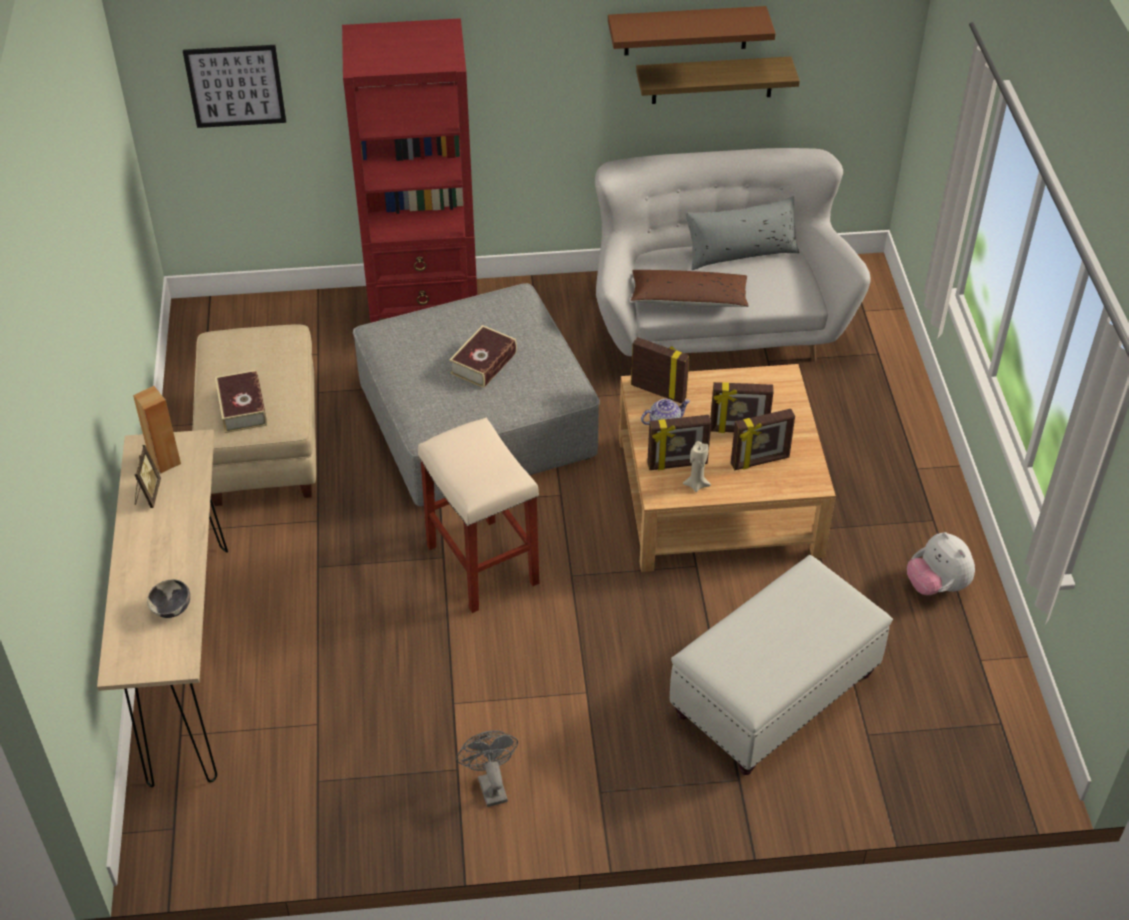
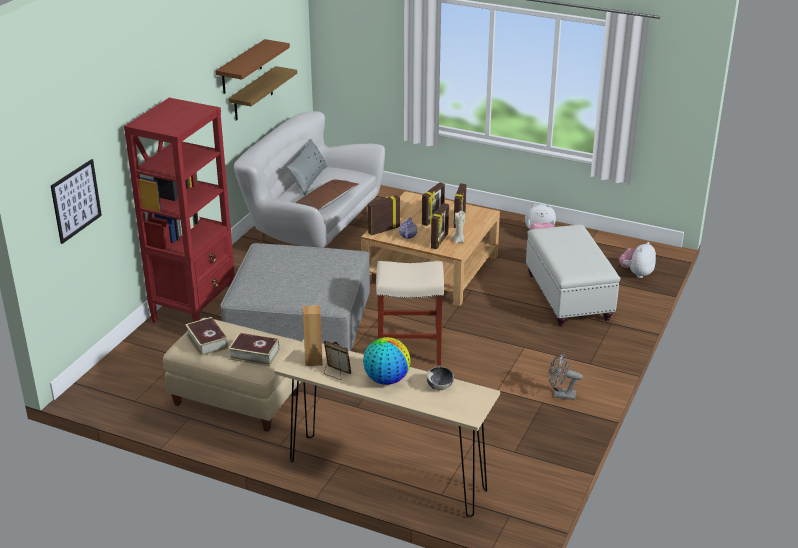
camera: 60 degrees left, 15 degrees down
(160, 549) = (386, 379): none -> globe
(483, 363) = (306, 270): book -> book (207, 341)
(927, 763) = (636, 273): none -> plush toy

